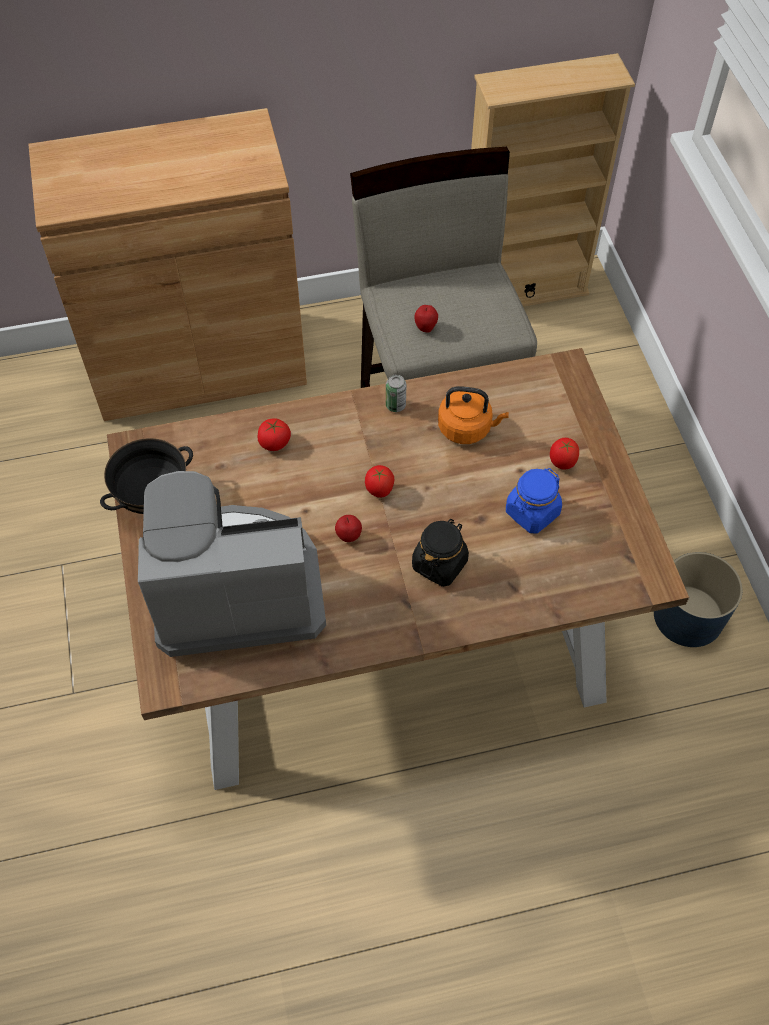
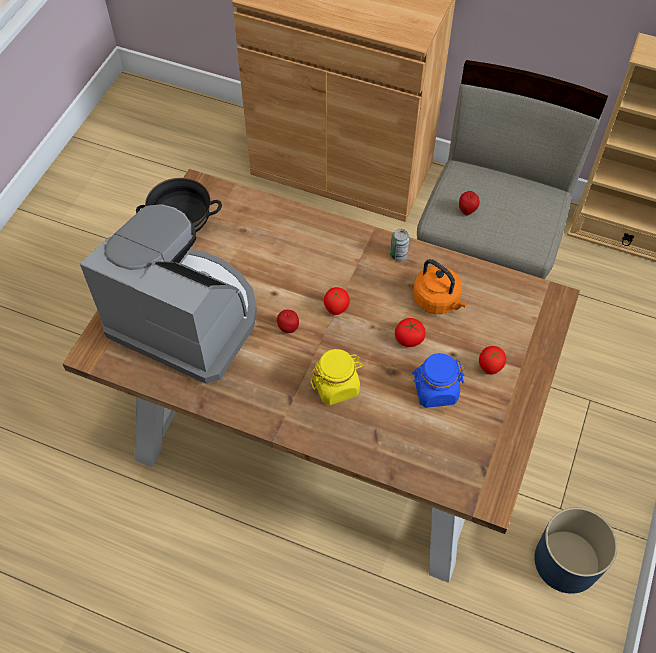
camera: 35 degrees right, 0 degrees up
(274, 443) = (292, 234): tomato -> tomato (409, 339)
(439, 564) = (336, 386): black jar -> yellow jar

